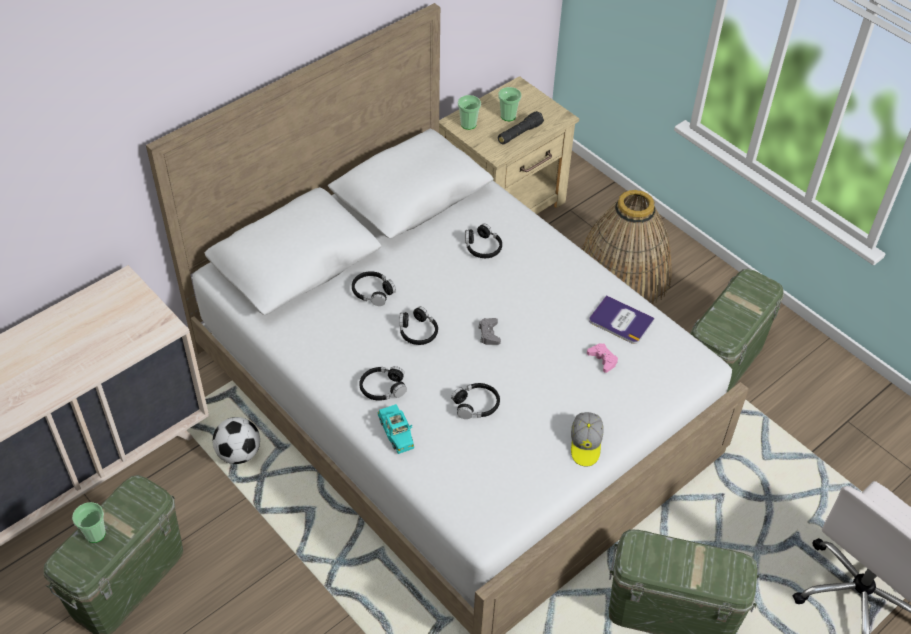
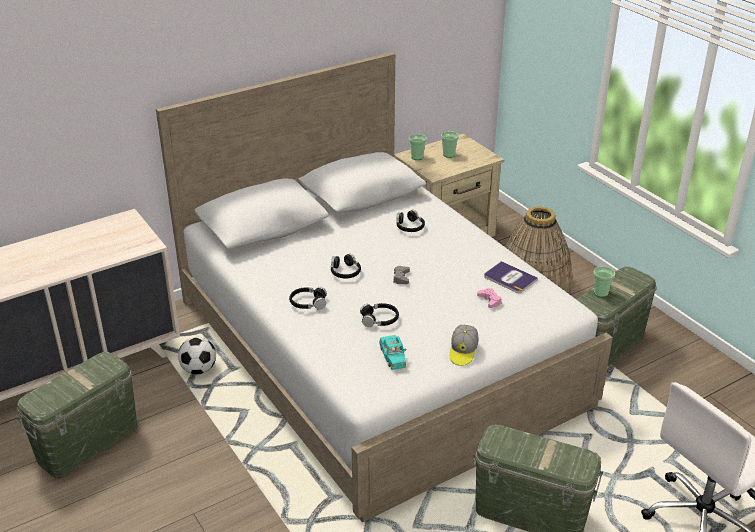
camera: 10 degrees right, 15 degrees down
(95, 534) = (63, 384): cup -> cup (601, 293)
(373, 292) = (316, 246): black headphones -> none
(396, 432) = (311, 330): turquoise toy car -> turquoise toy car (393, 356)
(519, 134) = (455, 165): black flashlight -> none

